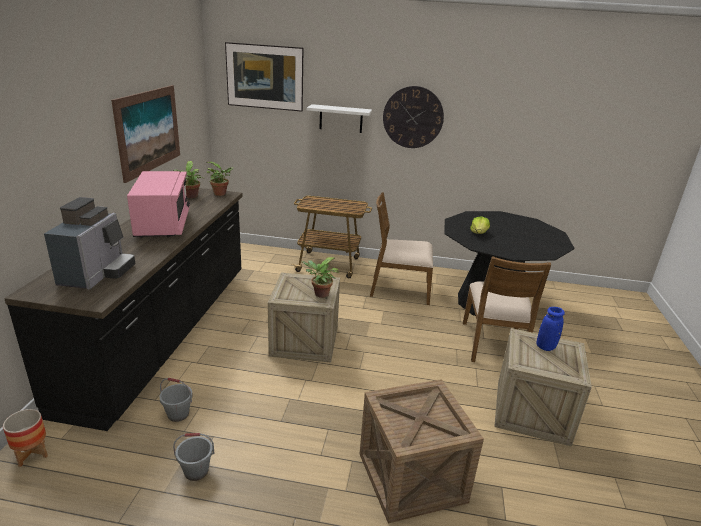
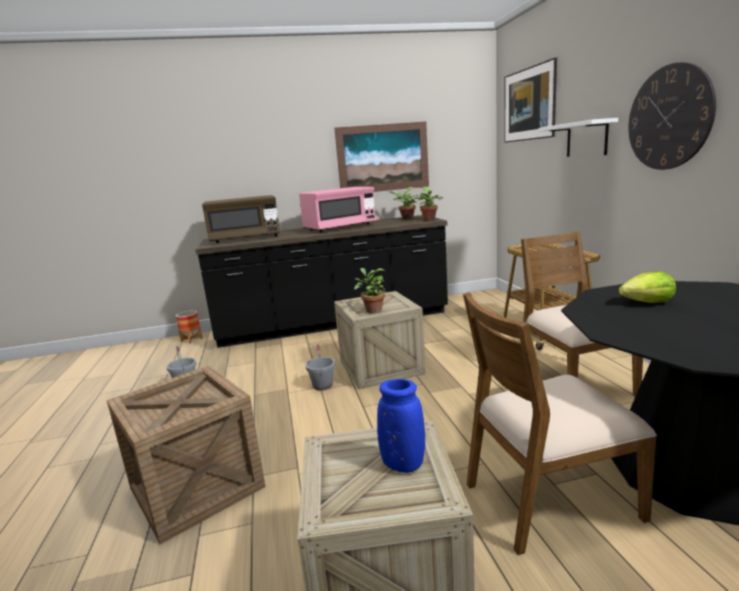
camera: 70 degrees right, 10 degrees down
(97, 274) = (245, 238): coffee machine -> brown microwave
(178, 414) = (243, 359): grey bucket -> grey bucket (323, 385)

